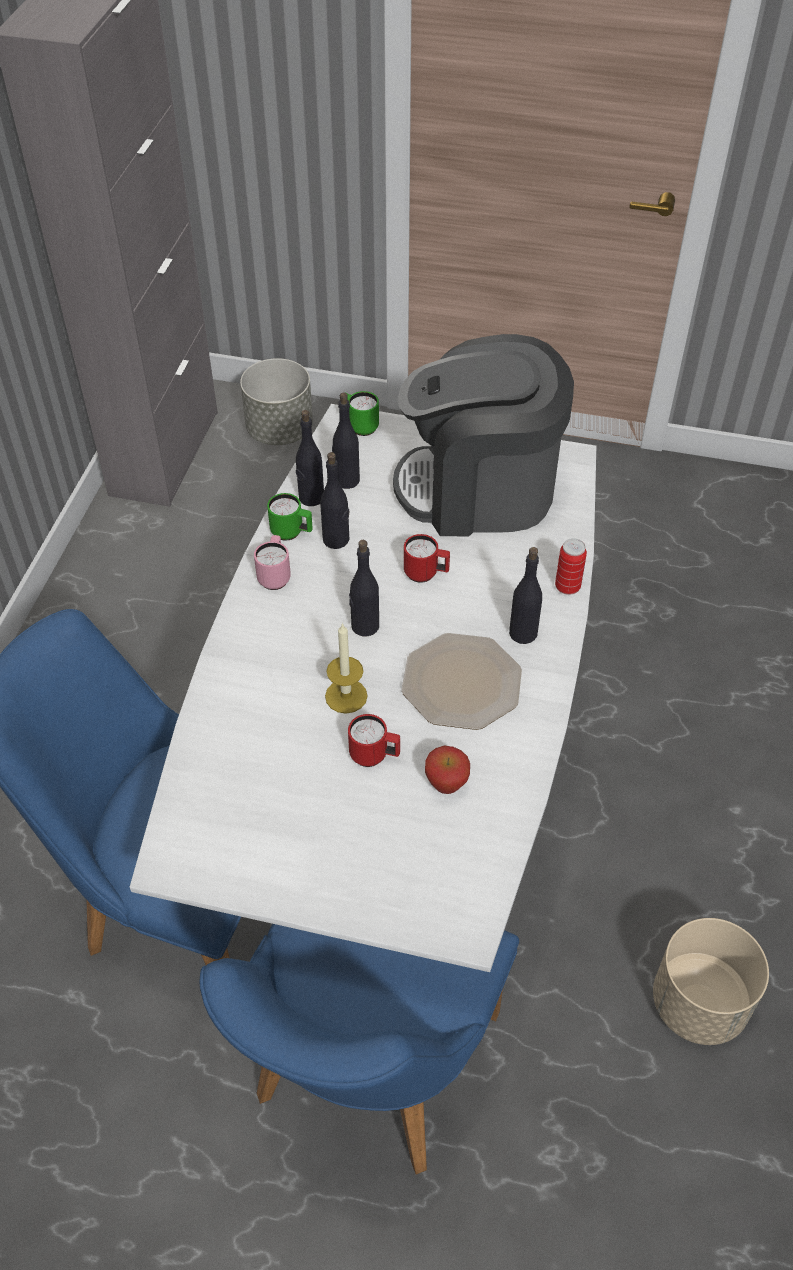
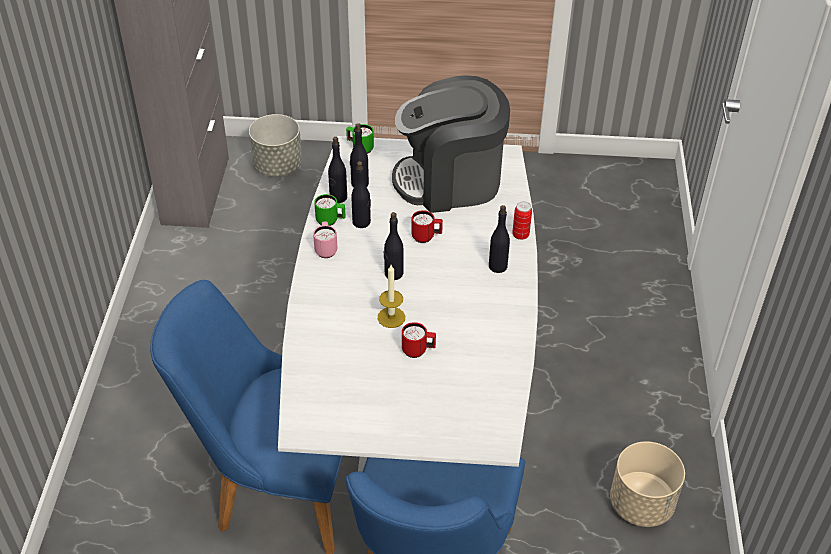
camera: 10 degrees left, 5 degrees down
(446, 785) = (468, 362): apple -> none
(460, 682) = (464, 300): plate -> none

